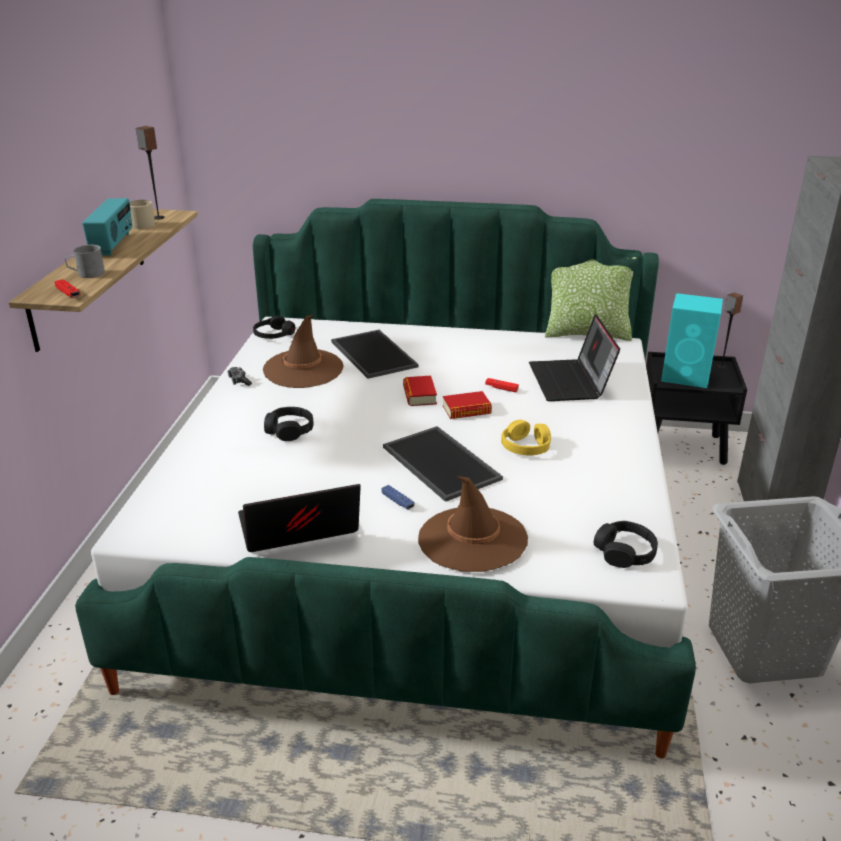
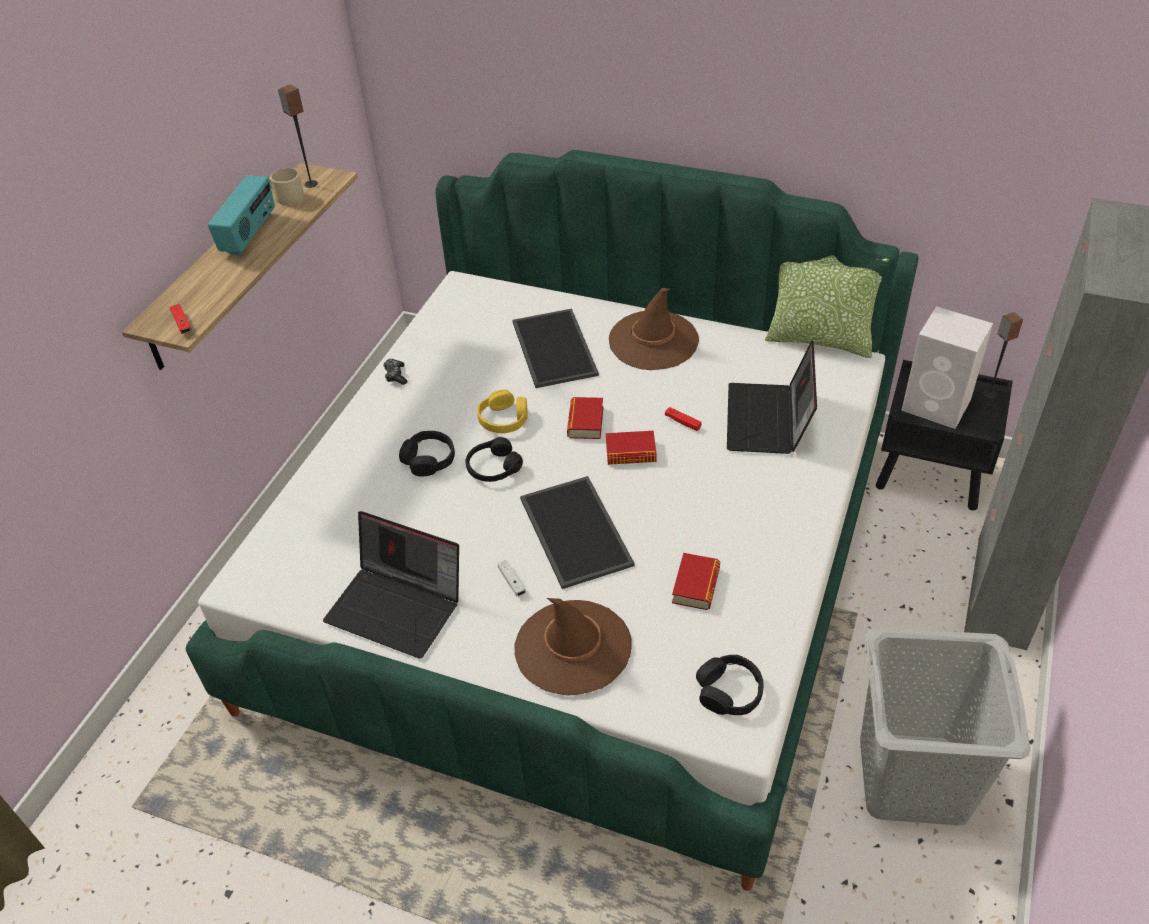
camera: 15 degrees right, 15 degrees up
(87, 274) = (209, 289): grey mug -> none
(273, 335) = (451, 303): black headphones -> black headphones (493, 467)
(297, 530) = (398, 607): laptop -> laptop turned 150 degrees counterclockwise
(303, 369) = (469, 364): brown hat -> brown hat (653, 341)
(397, 501) = (512, 582): blue game controller -> white game controller
(526, 446) = (678, 519): yellow headphones -> yellow headphones (504, 419)
(561, 486) = (696, 585): none -> book
(687, 376) = (938, 405): turquoise speaker -> white speaker

